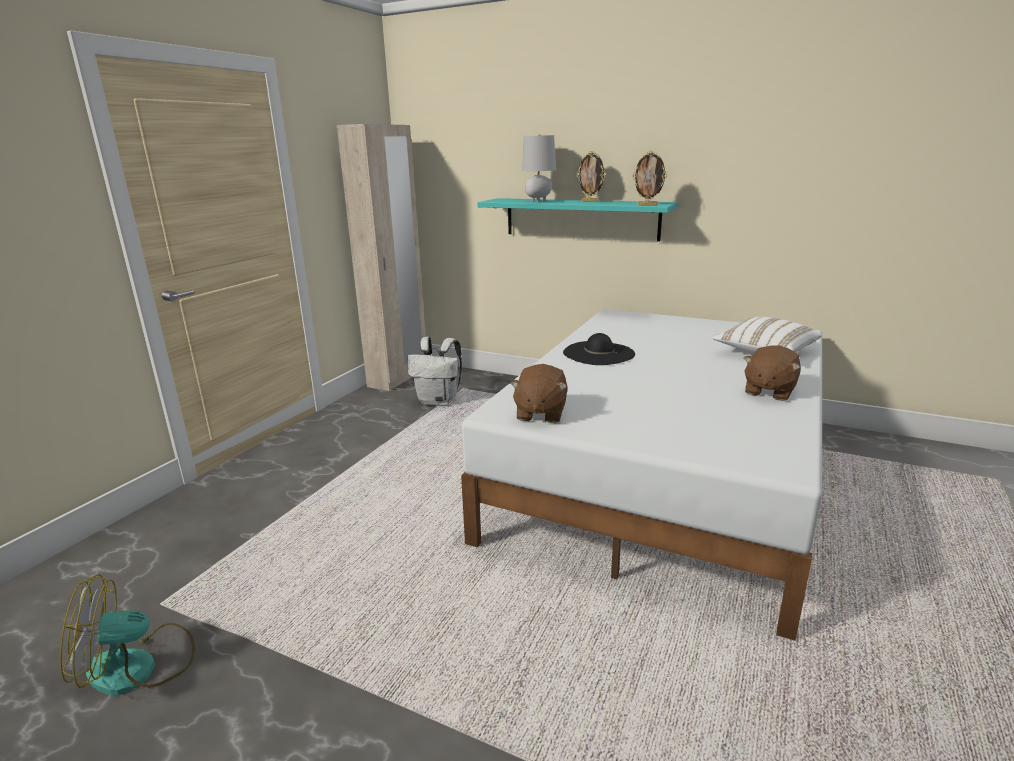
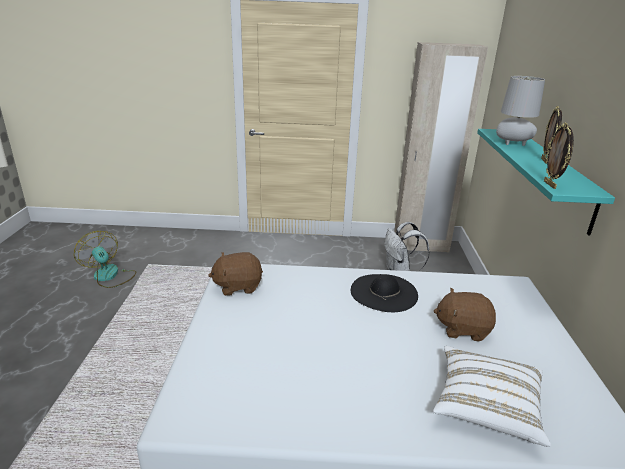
camera: 65 degrees right, 5 degrees up
(768, 391) = (353, 409): brown plush toy -> brown plush toy (462, 329)

